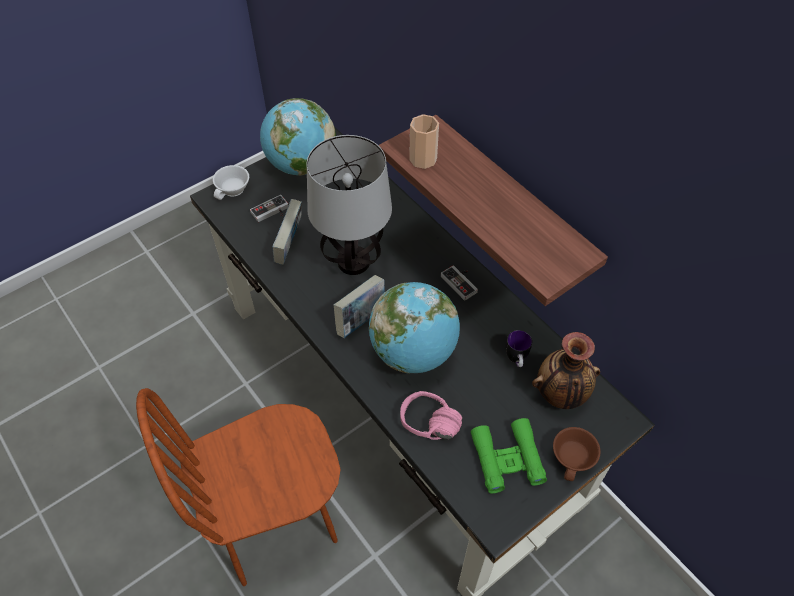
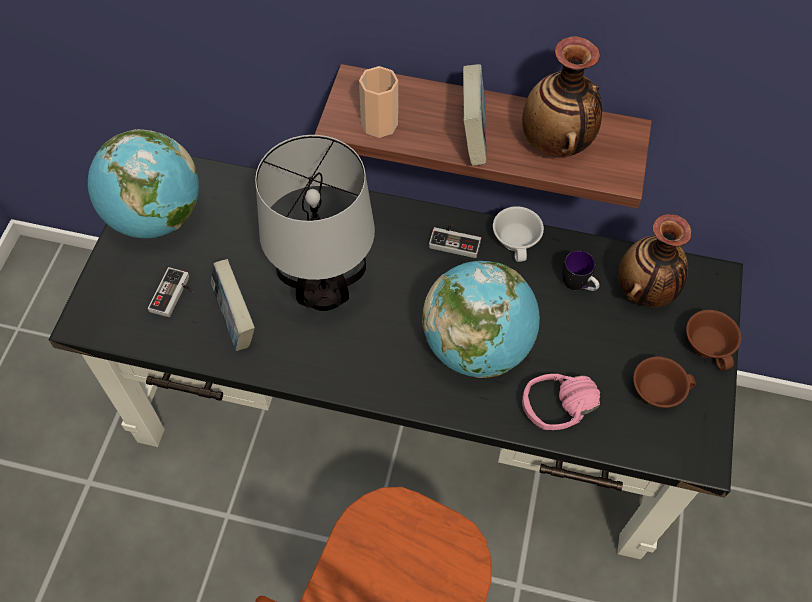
camera: 40 degrees left, 5 degrees up
(233, 190) = (100, 298): white cup -> white cup (517, 240)
(361, 320) = (392, 350): book -> book (472, 138)
(507, 459) = (657, 389): green binoculars -> brown cup
(524, 232) = (556, 143): none -> vase

